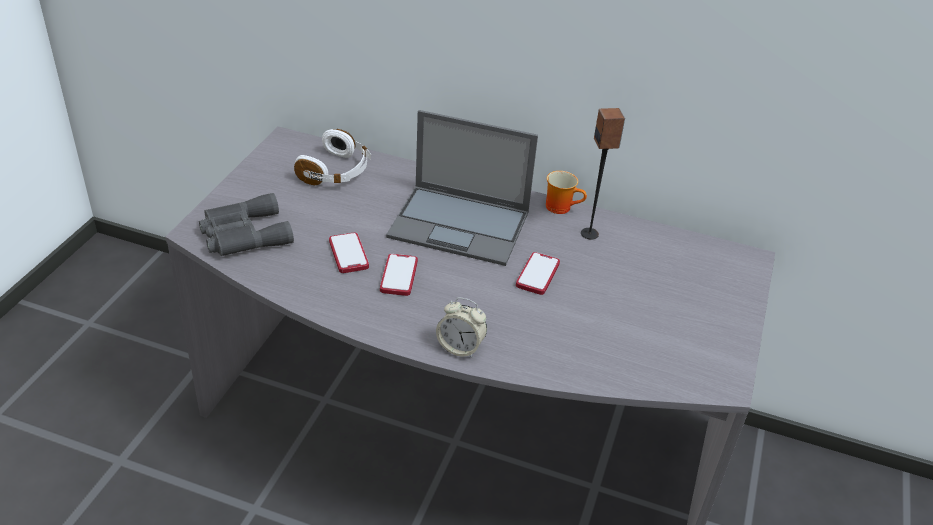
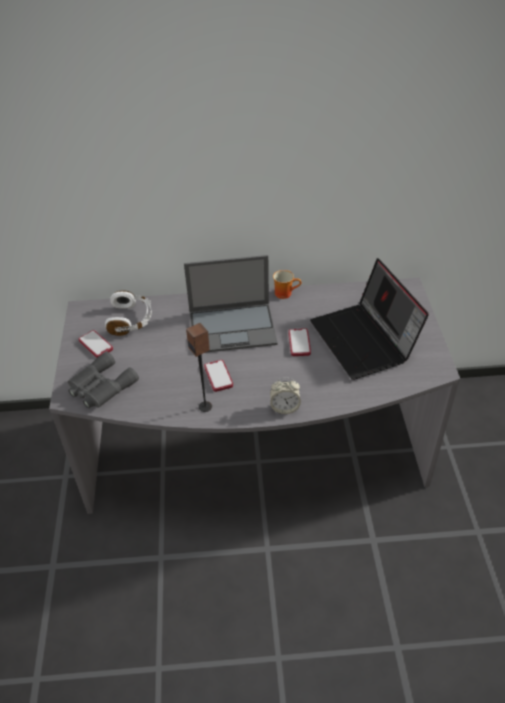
camera: 20 degrees left, 5 degrees up
(348, 254) = (177, 374): phone -> phone (96, 345)
(590, 234) = (312, 304): speaker -> speaker (205, 406)
(634, 305) = (364, 341): none -> laptop

